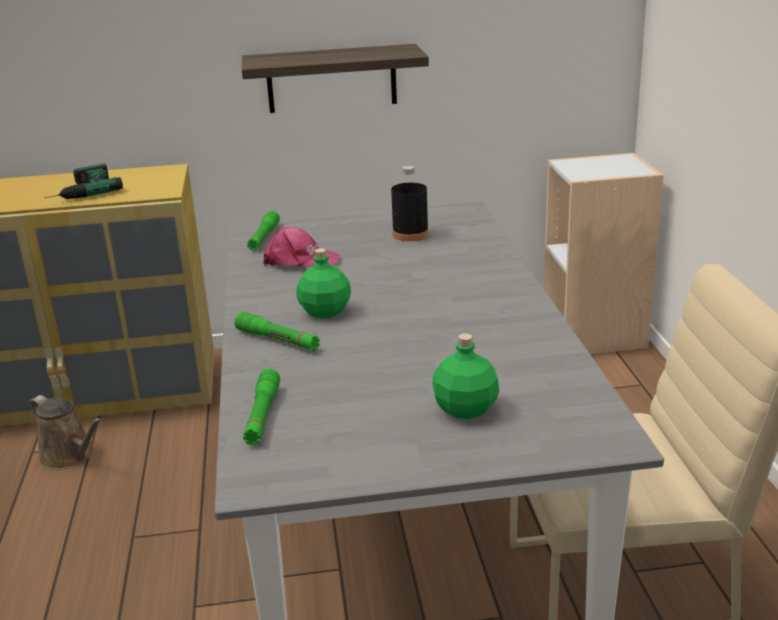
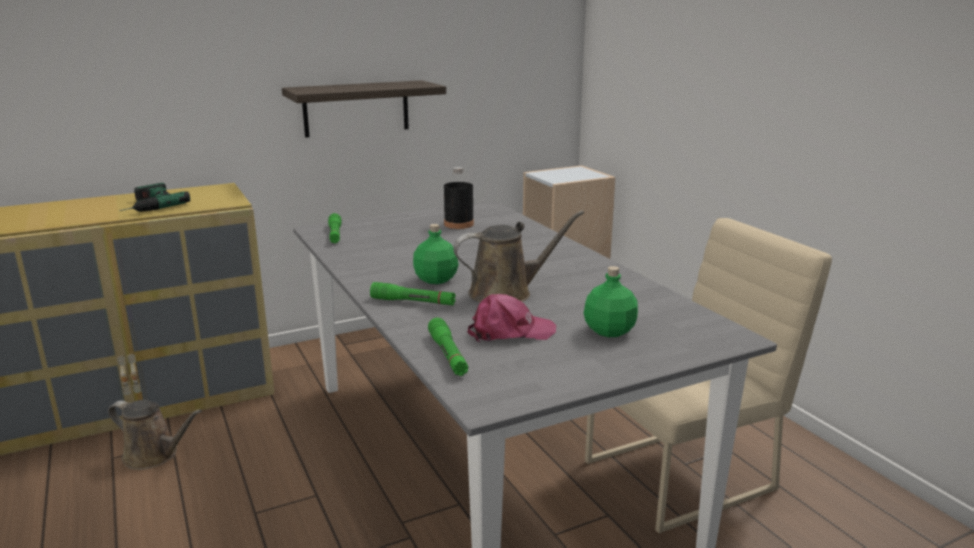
camera: 20 degrees left, 5 degrees down
(300, 261) = (382, 247): pink cap -> pink cap (510, 331)
(389, 339) = (506, 292): none -> brown watering can

